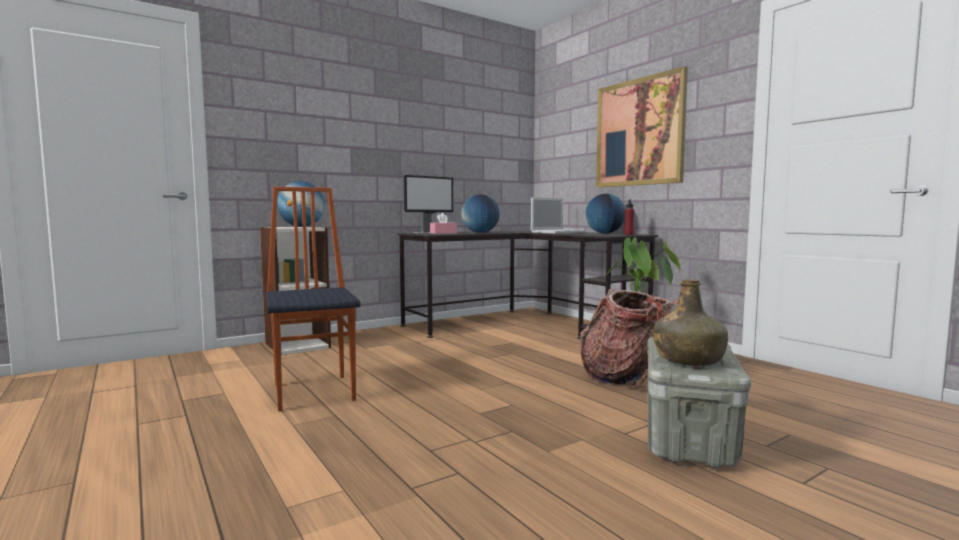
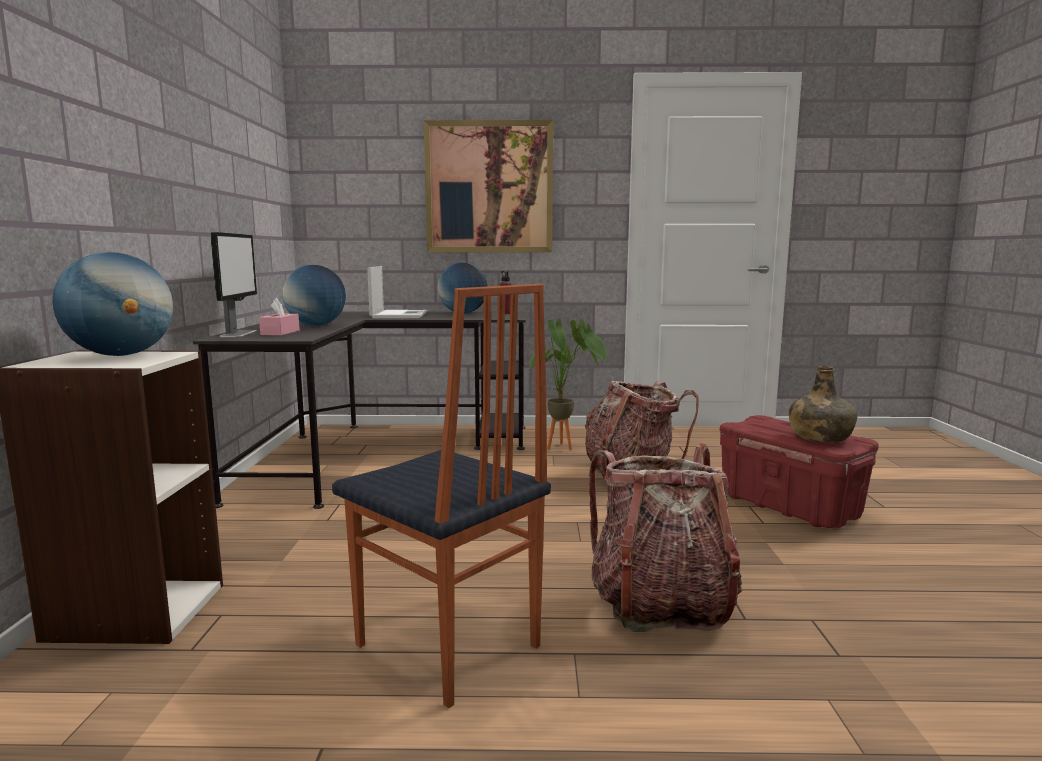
camera: 55 degrees left, 5 degrees up
(315, 391) = (446, 647): chair -> chair turned 150 degrees counterclockwise
(420, 424) = (660, 603): none -> backpack
(689, 438) = (790, 507): grey storage box -> red storage box

